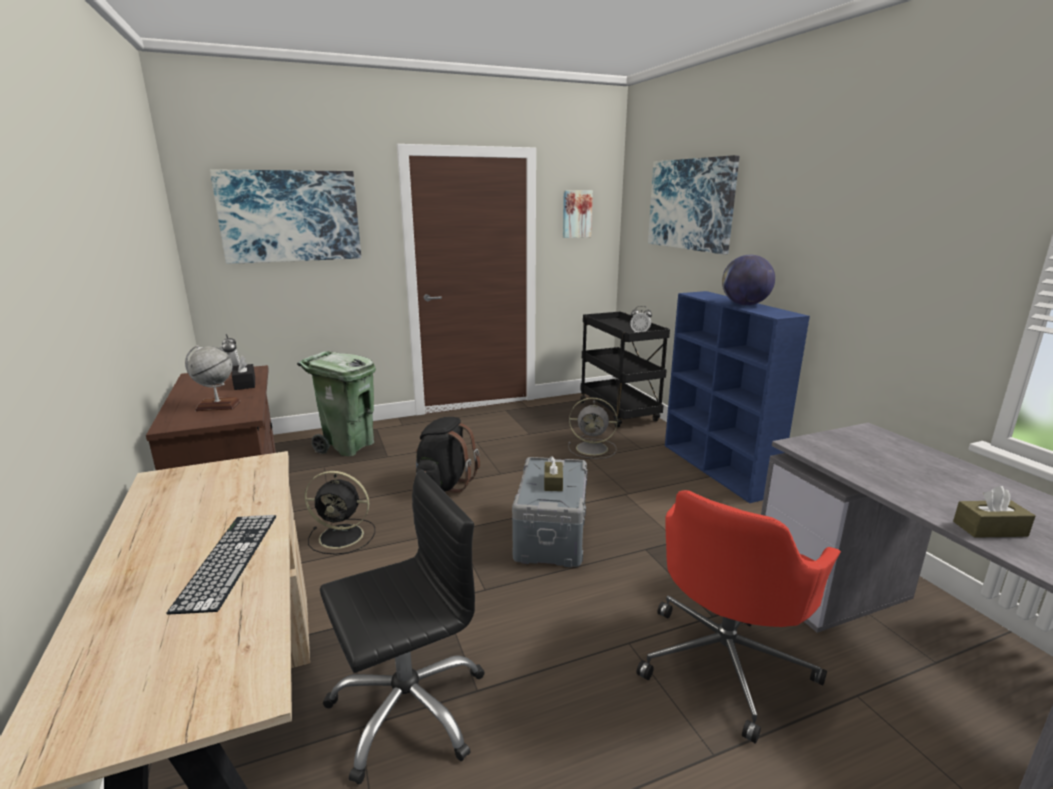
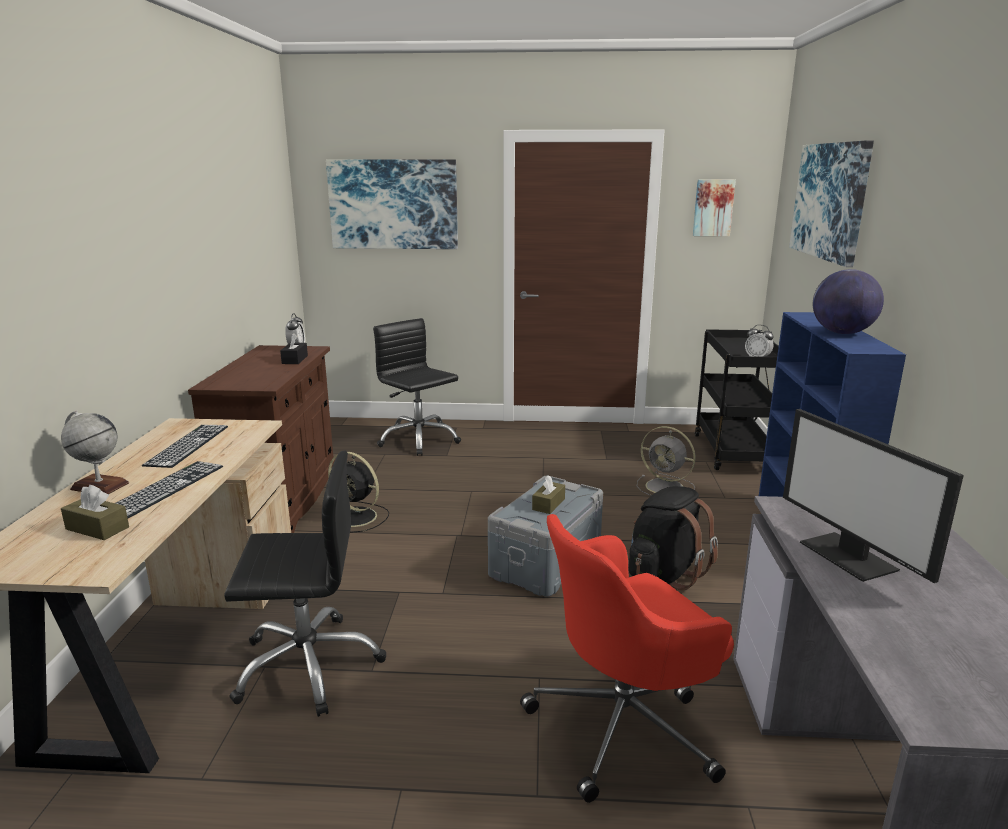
camera: 25 degrees right, 0 degrees up
(201, 500) = (188, 445): none -> keyboard
(218, 406) = (256, 375): globe -> globe (99, 486)
(348, 446) = (418, 440): green trash can -> black office chair
(444, 484) = (479, 491): black backpack -> black backpack (665, 573)
(886, 474) = (850, 556): none -> monitor
(989, 529) = (897, 637): brown tissue box -> brown tissue box (97, 528)

